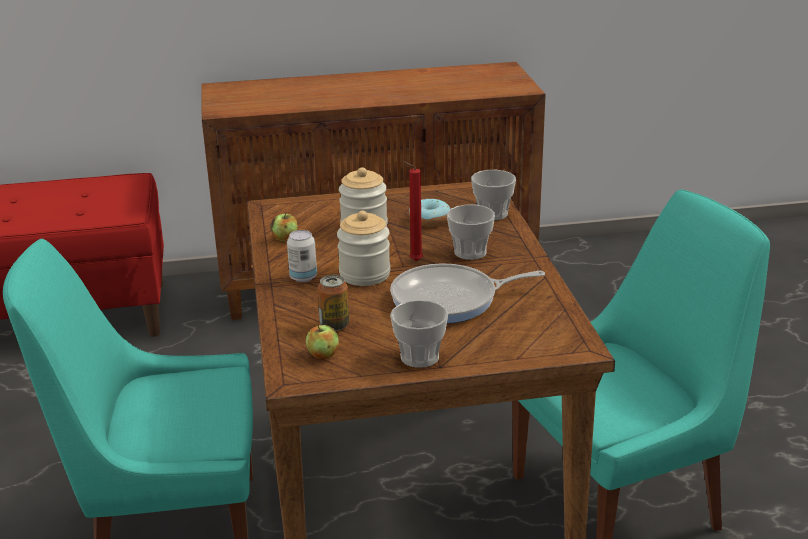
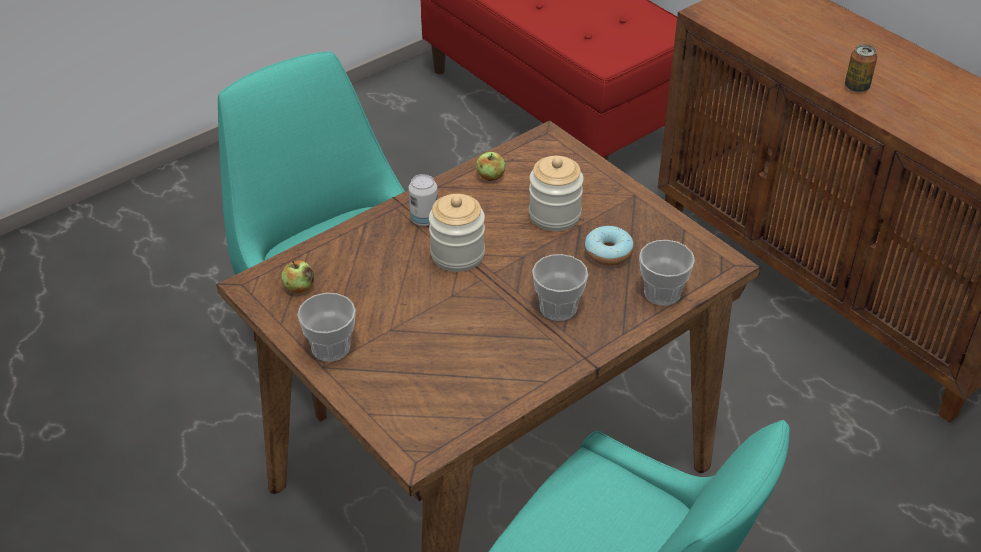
camera: 60 degrees right, 15 degrees up
(334, 325) = (352, 274): can -> can (856, 87)
(414, 261) = (508, 276): red candle -> none
(450, 300) = (448, 329): frying pan -> none

